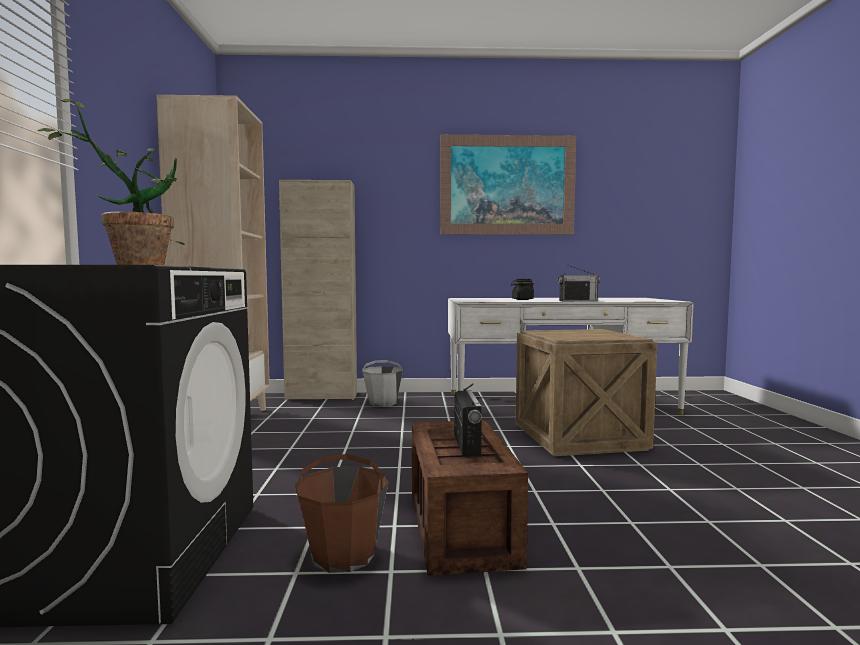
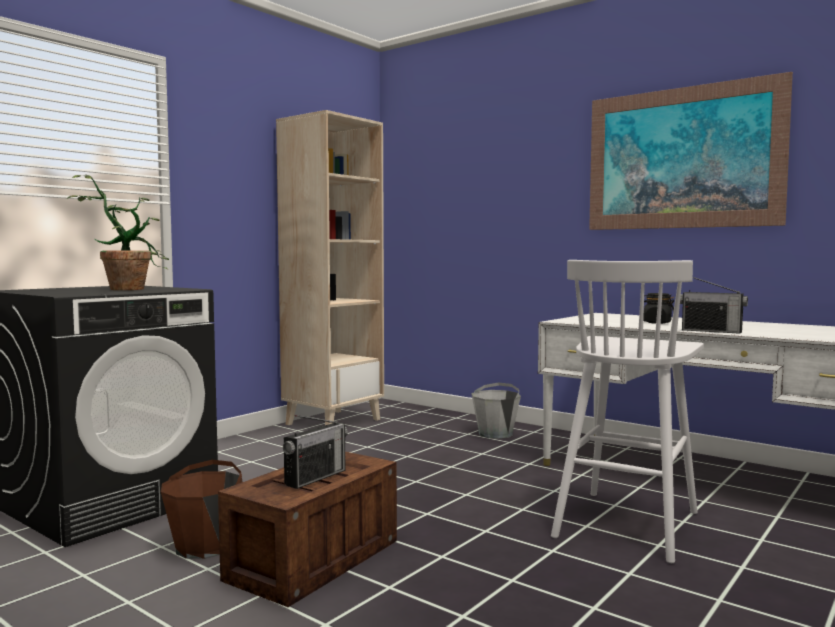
camera: 40 degrees right, 0 degrees up
(321, 396) = (452, 416): beige cabinet -> none
(578, 438) = (628, 523): crate -> white stool

